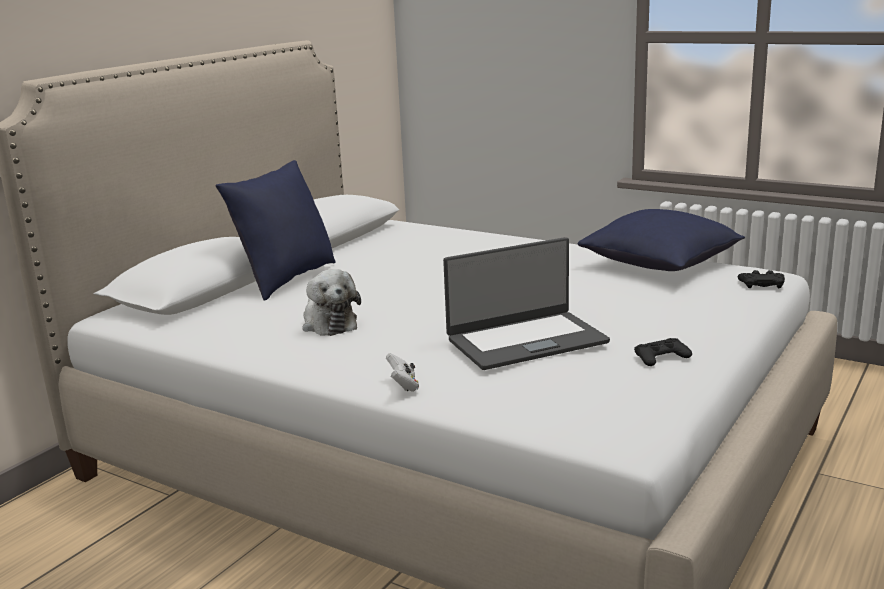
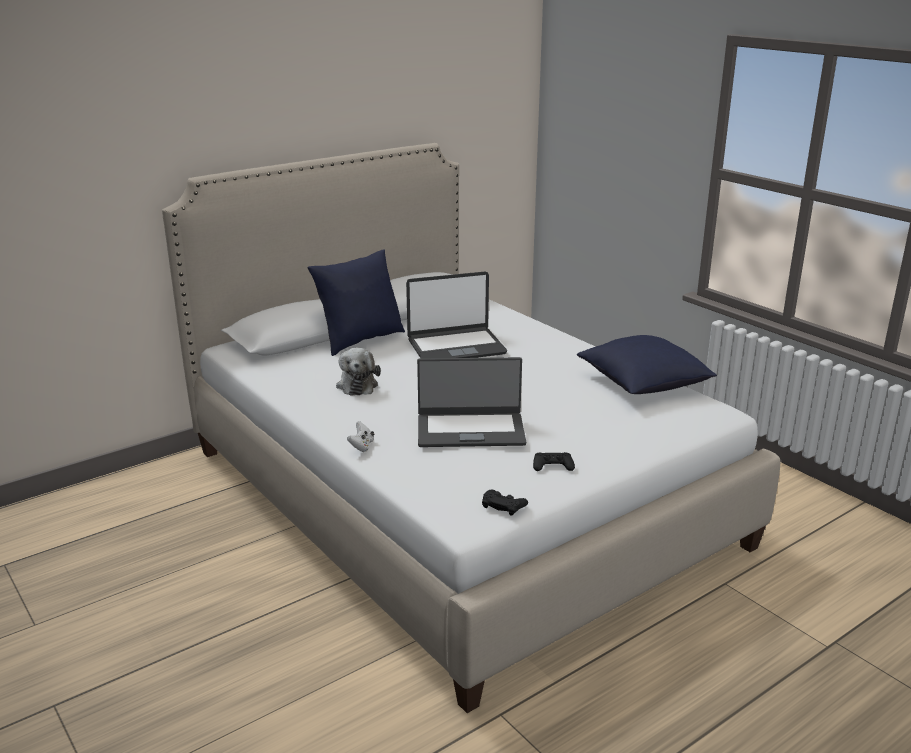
camera: 20 degrees right, 5 degrees up
(412, 267) = (456, 347): none -> laptop
(761, 284) = (704, 419): black game controller -> black game controller (503, 505)

